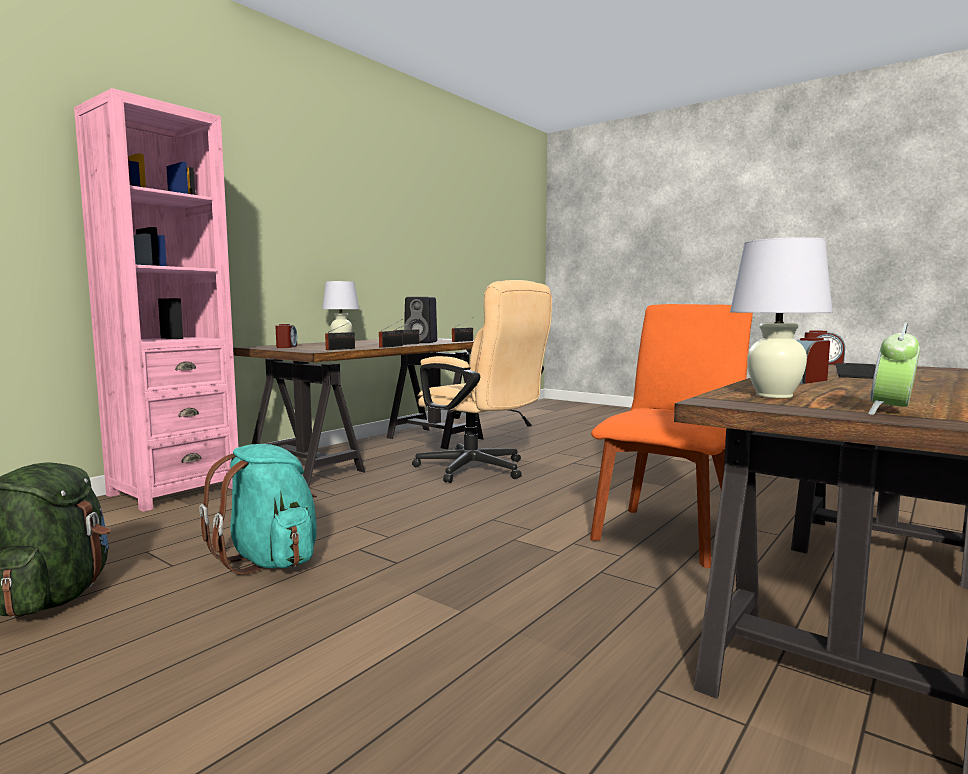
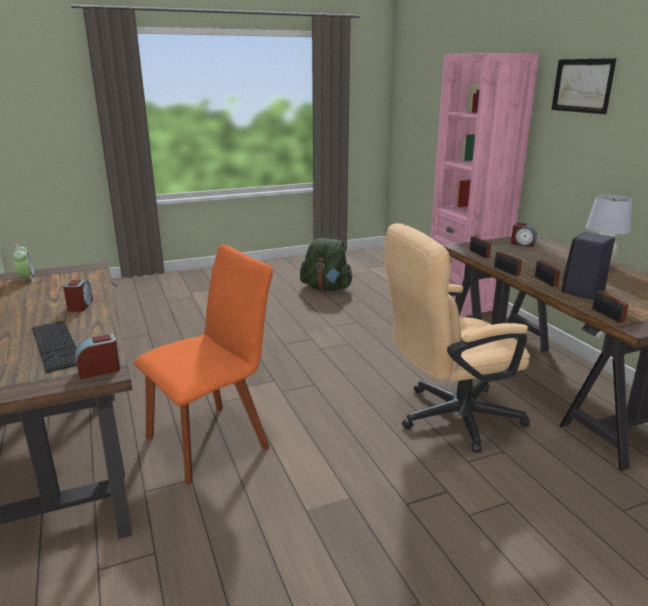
camera: 120 degrees right, 15 degrees up
(248, 180) = (582, 85): none -> picture
(270, 560) = (321, 320): turquoise backpack -> none
(668, 533) = (212, 439): orange chair -> orange chair turned 105 degrees counterclockwise
(773, 395) = (79, 278): white table lamp -> none

